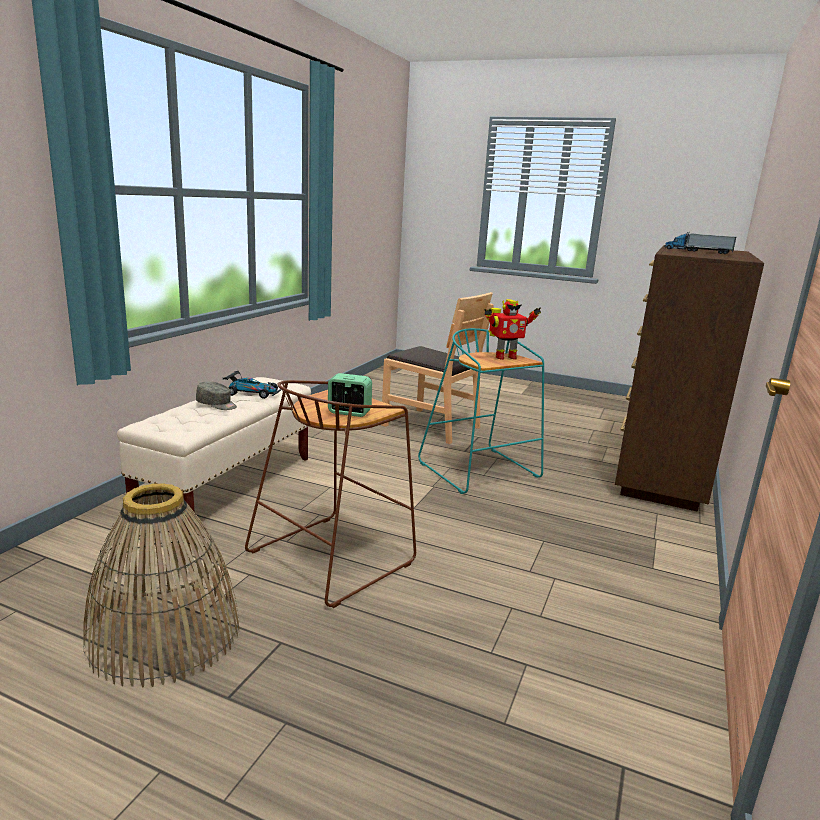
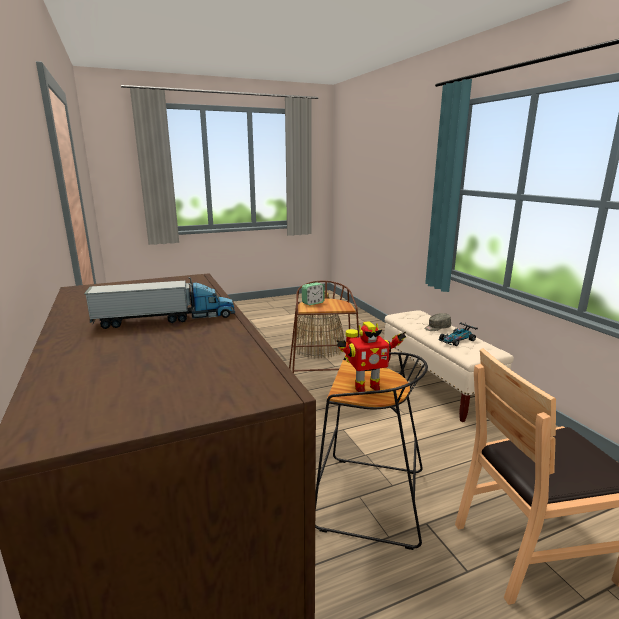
camera: 135 degrees right, 0 degrees up
(481, 471) = (368, 500): turquoise stool -> black stool
(504, 357) = (365, 387): toy robot -> toy robot turned 135 degrees counterclockwise

